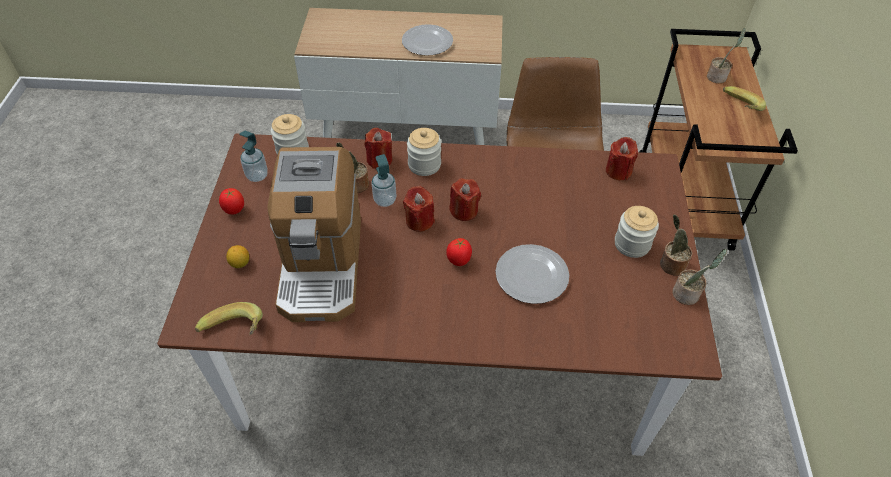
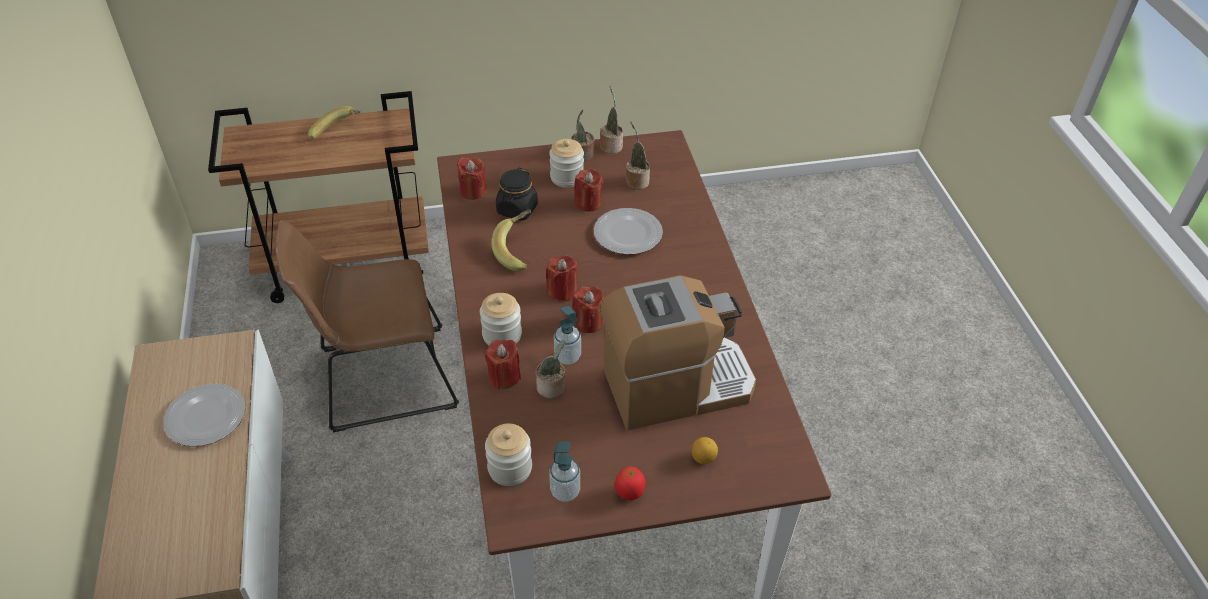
camera: 105 degrees left, 5 degrees down
(234, 334) = (789, 430): banana -> banana (519, 251)
(459, 261) = (630, 283): tomato -> none
(585, 197) = (517, 209): none -> black jar
(587, 253) = (588, 203): none -> red candle
(718, 77) = (283, 146): potted plant -> potted plant (636, 181)

